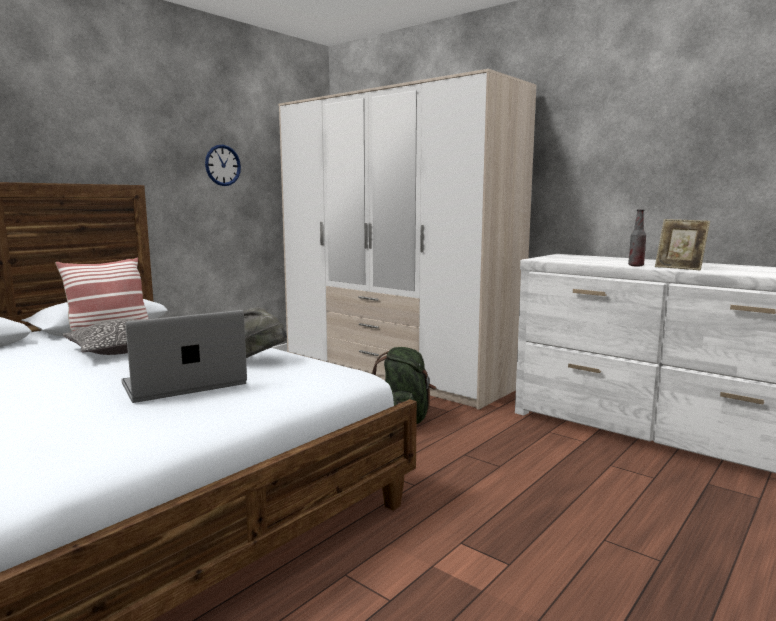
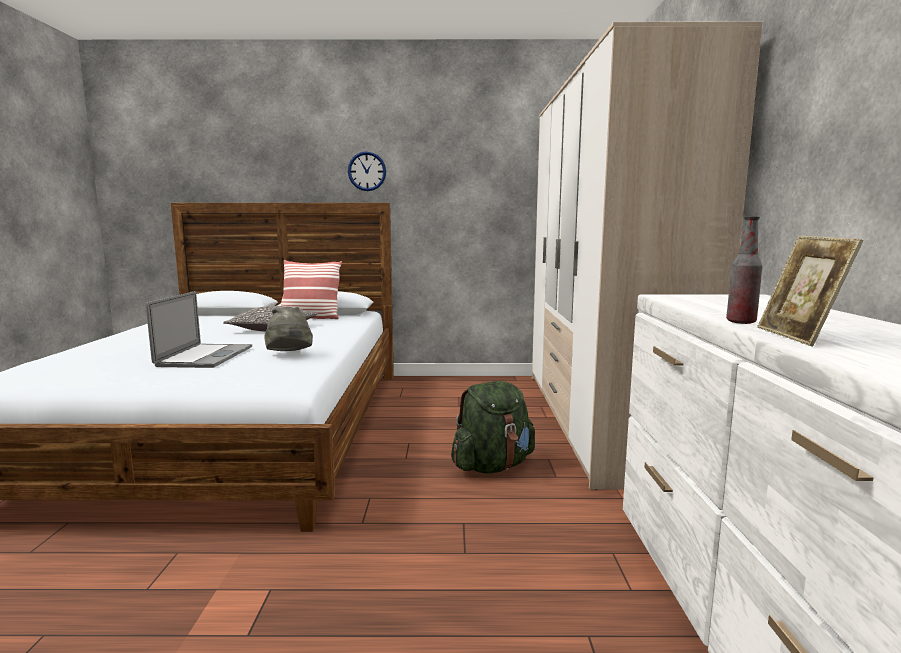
camera: 50 degrees right, 0 degrees up
(184, 384) = (205, 356): laptop -> laptop turned 75 degrees clockwise
(222, 165) = (475, 182): wall clock -> wall clock (367, 171)

